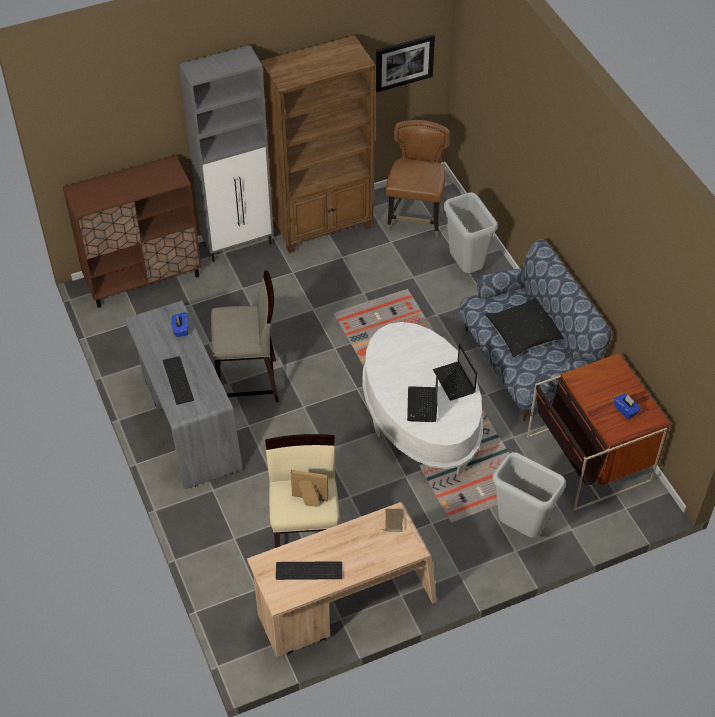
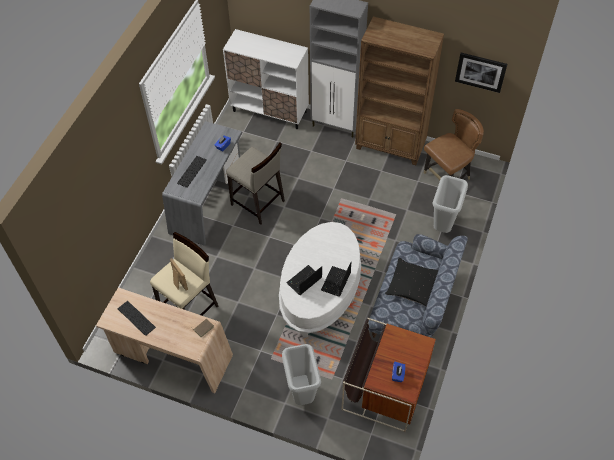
camera: 45 degrees right, 5 degrees up
(143, 278) = (270, 111): brown cabinet -> white cabinet

